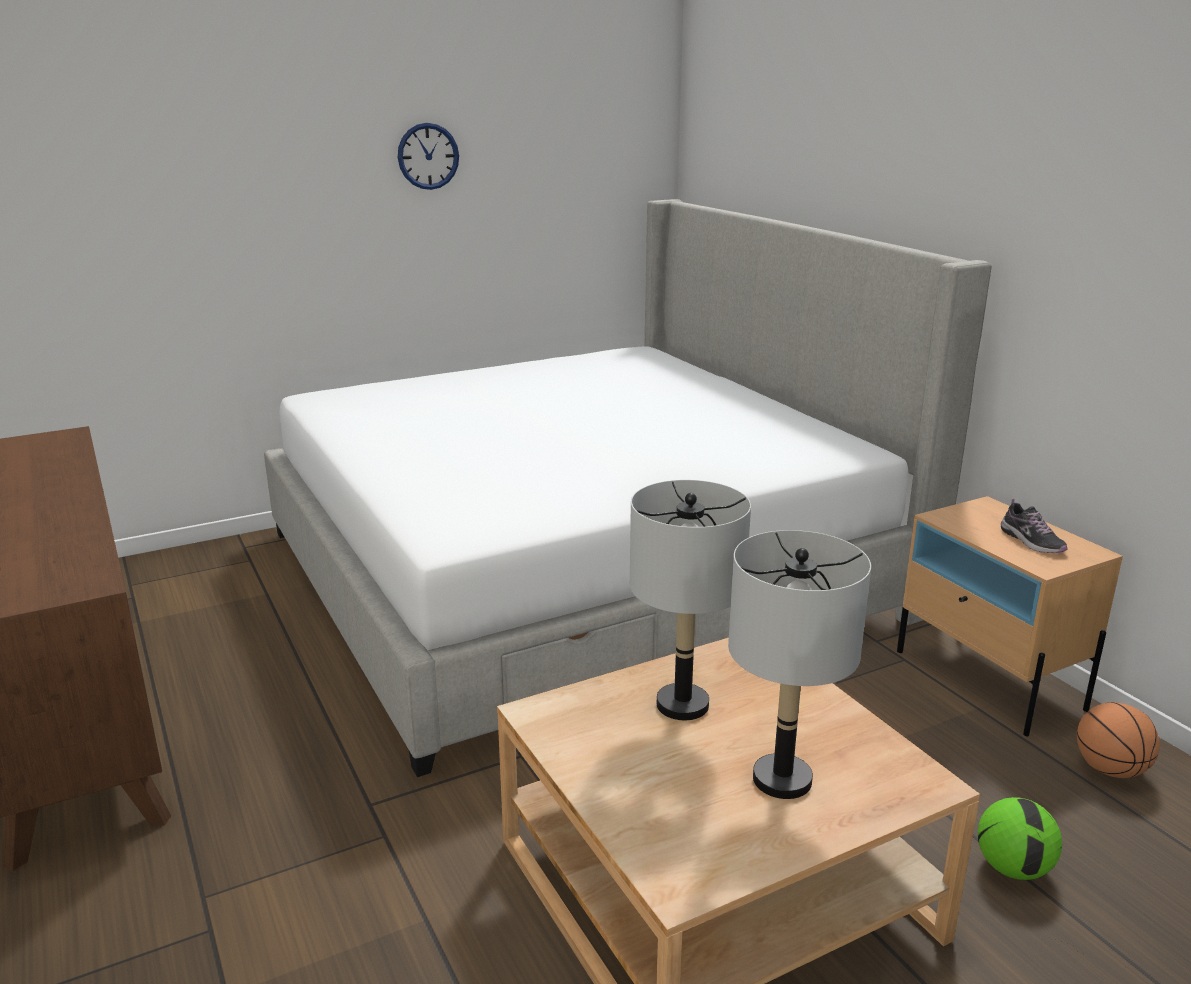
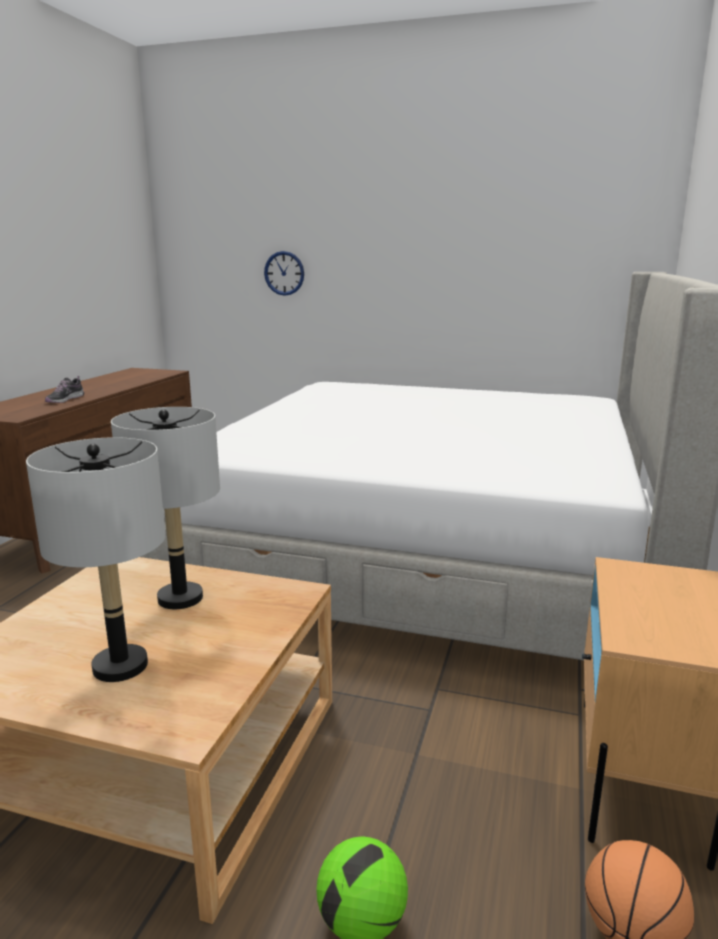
camera: 45 degrees right, 5 degrees down
(428, 156) = (444, 228): wall clock -> wall clock (284, 273)
(1031, 541) = (670, 618): shoe -> shoe (64, 400)

